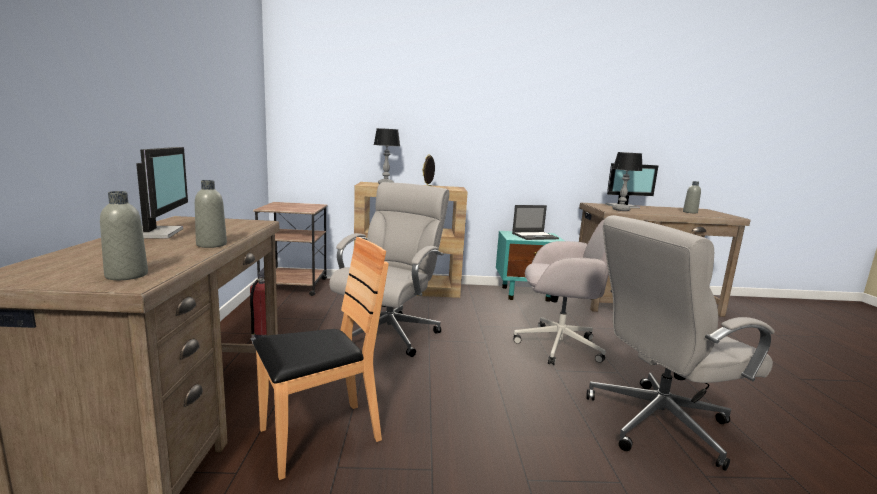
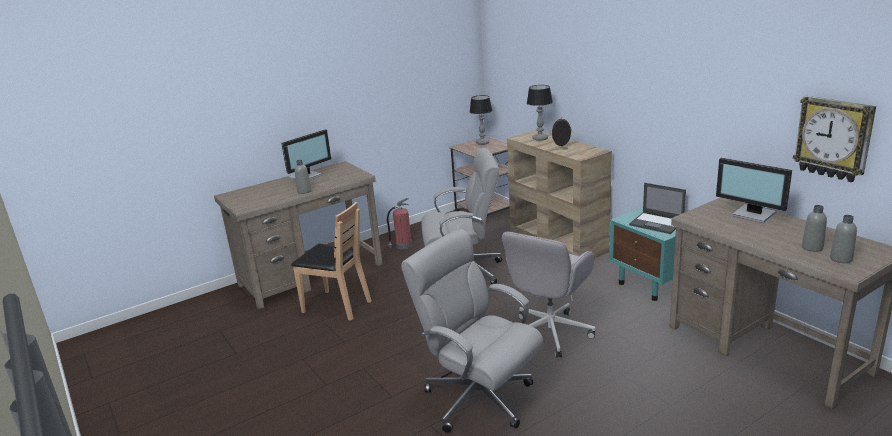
camera: 60 degrees right, 10 degrees up
(126, 275) = (249, 204): grey bottle -> grey bottle (841, 259)
(560, 346) = (549, 334): grey office chair -> grey office chair turned 60 degrees clockwise
(621, 210) = (710, 220): table lamp -> table lamp (483, 143)
(657, 145) = (833, 138): none -> wall clock

